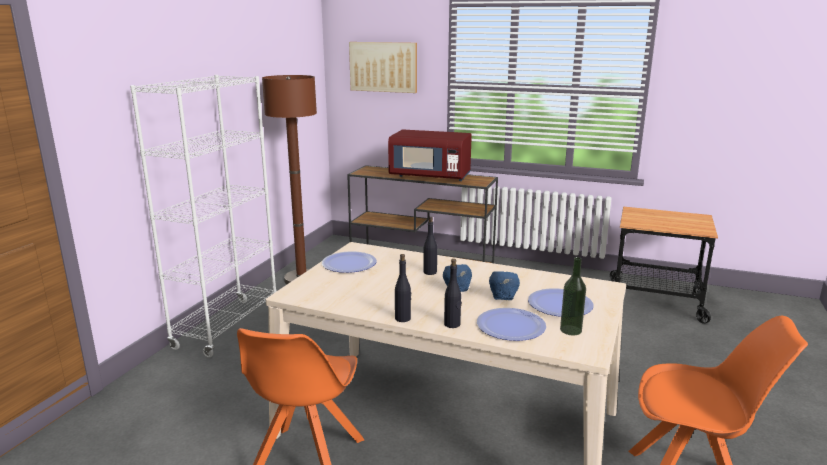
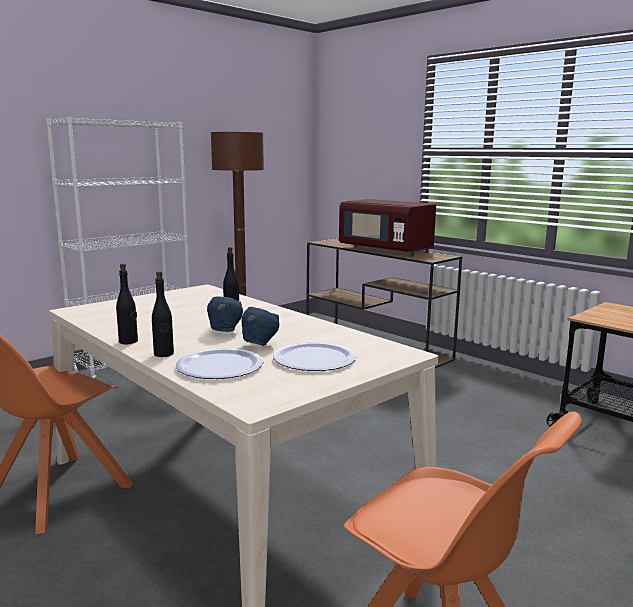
camera: 25 degrees right, 5 degrees down
(349, 263) = (171, 298): plate -> none
(383, 67) = (364, 134): picture -> none
(570, 330) = (278, 382): bottle -> none

